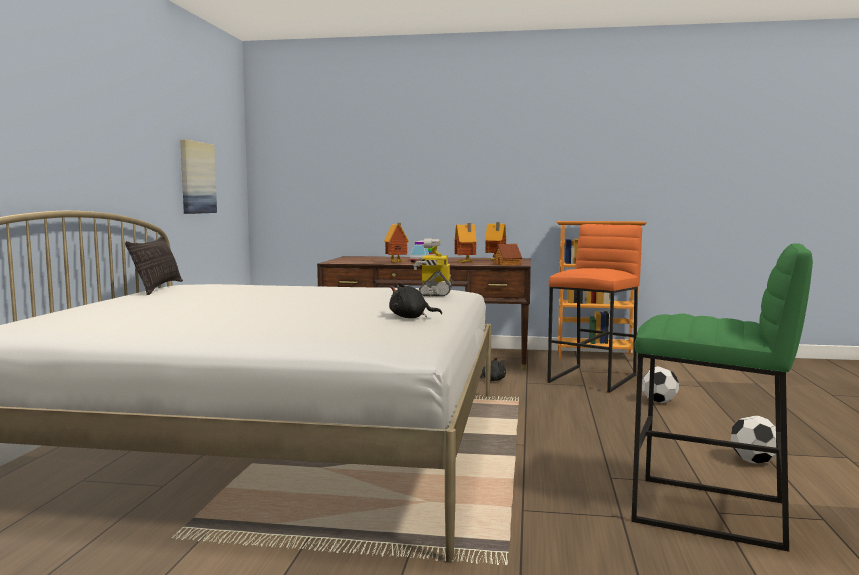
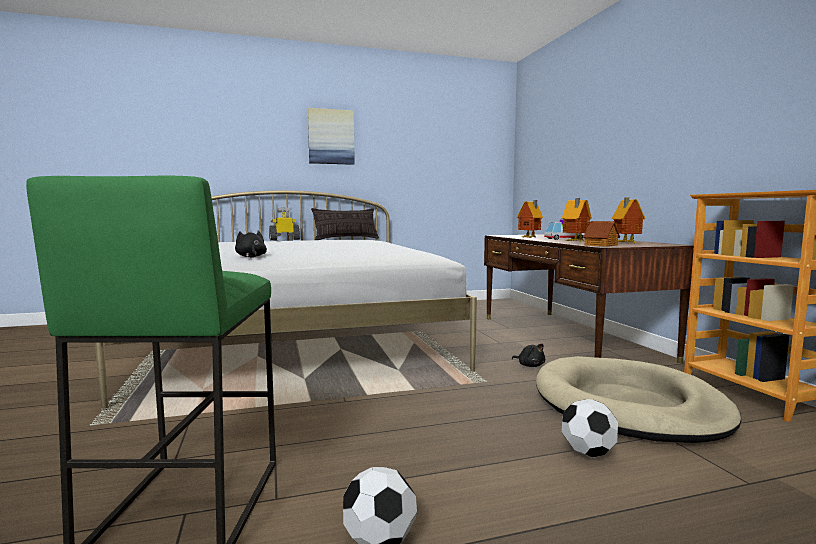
camera: 65 degrees right, 0 degrees up
(197, 178) = (436, 171): picture -> picture (331, 137)
(435, 293) = (381, 252): toy robot -> toy robot (284, 239)
(593, 379) = (628, 405): orange stool -> beige dog bed

